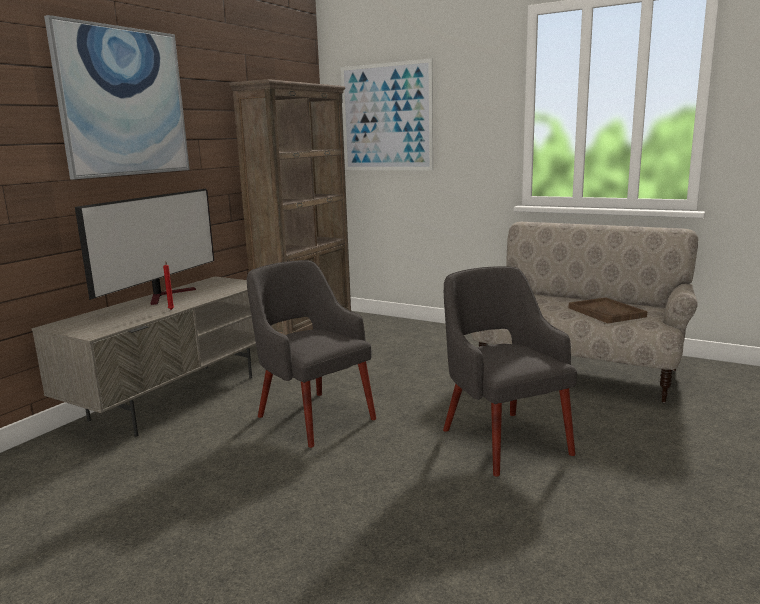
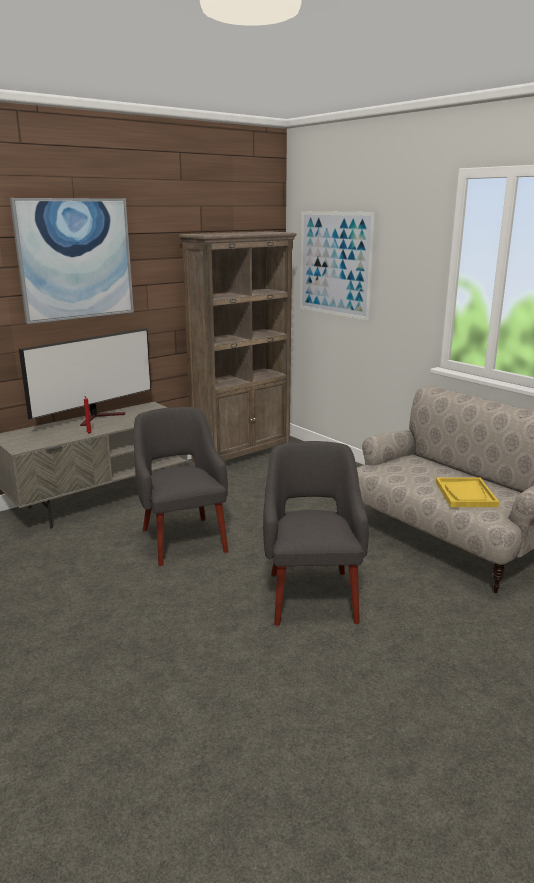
camera: 20 degrees right, 5 degrees up
(606, 312) = (465, 494): brown tray -> yellow tray

